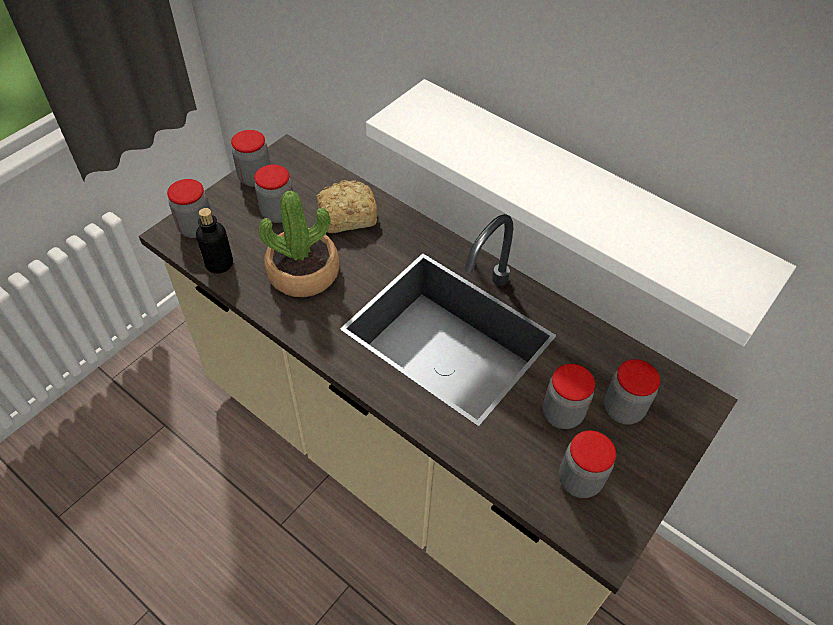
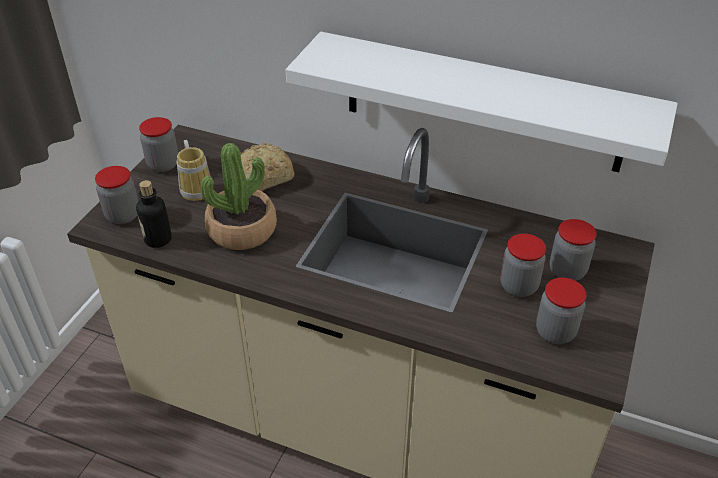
camera: 15 degrees left, 10 degrees down
(278, 213) = (197, 188): jar -> mug

